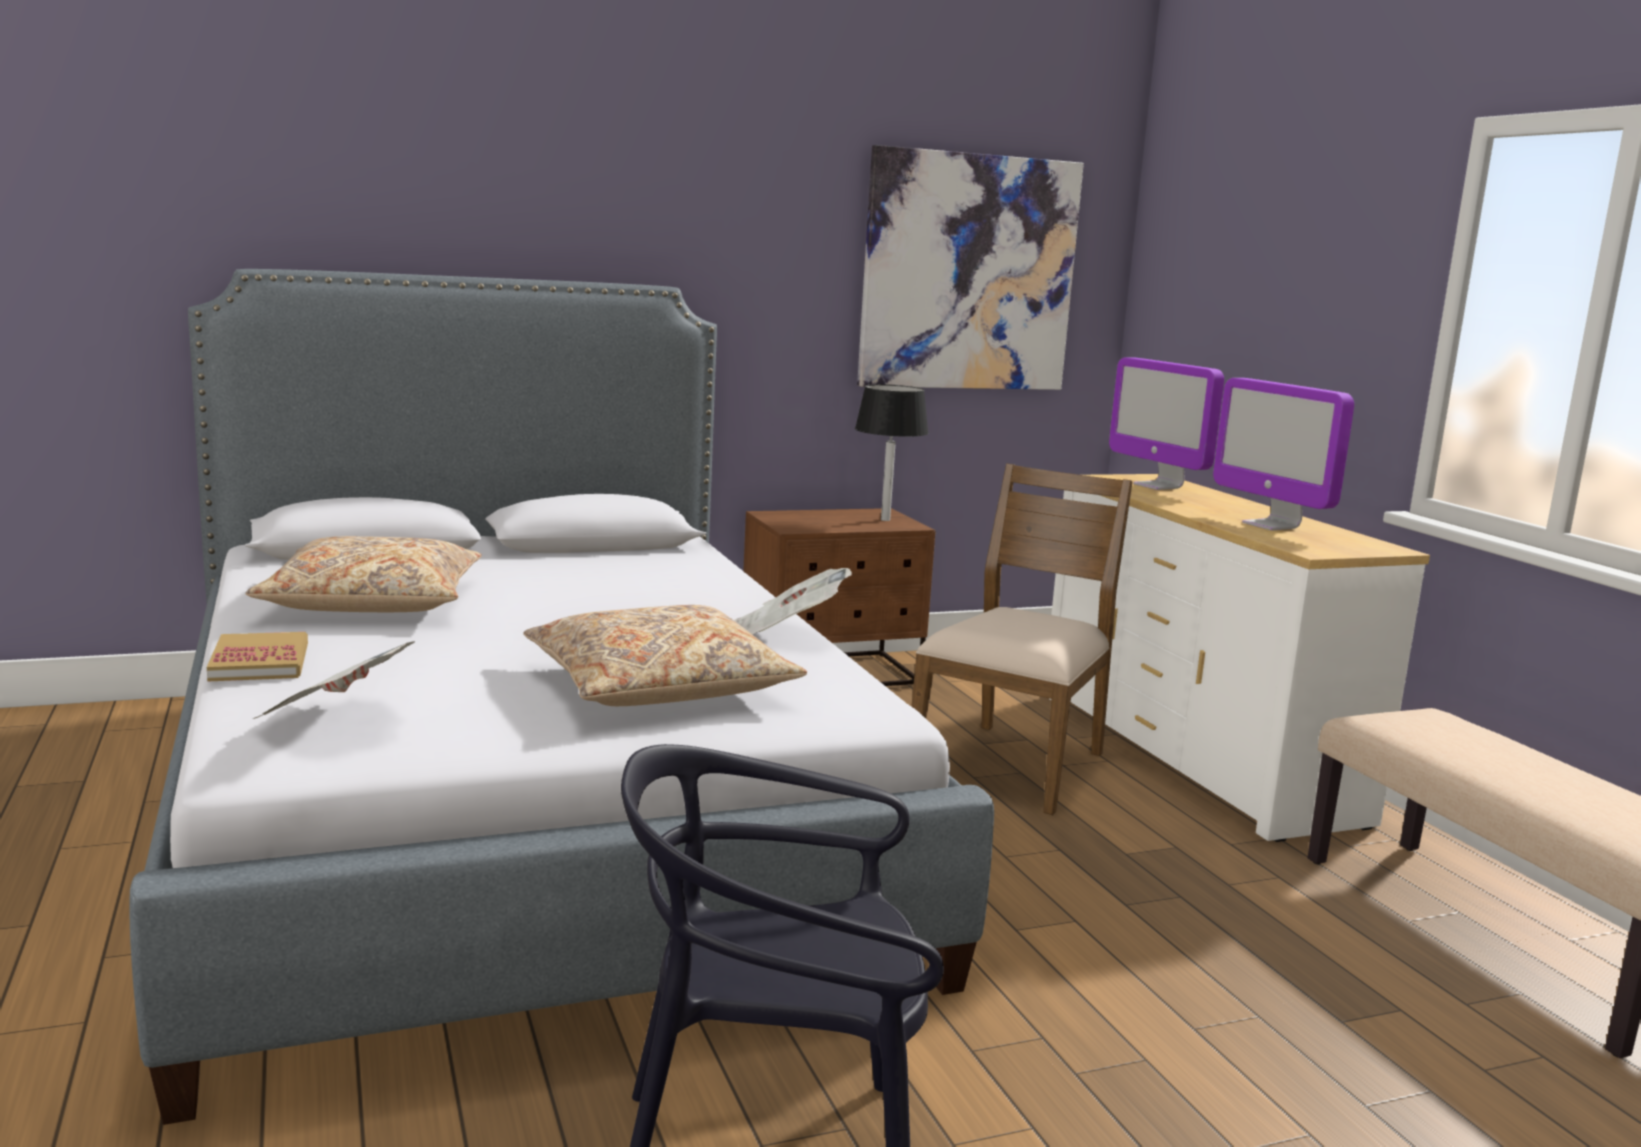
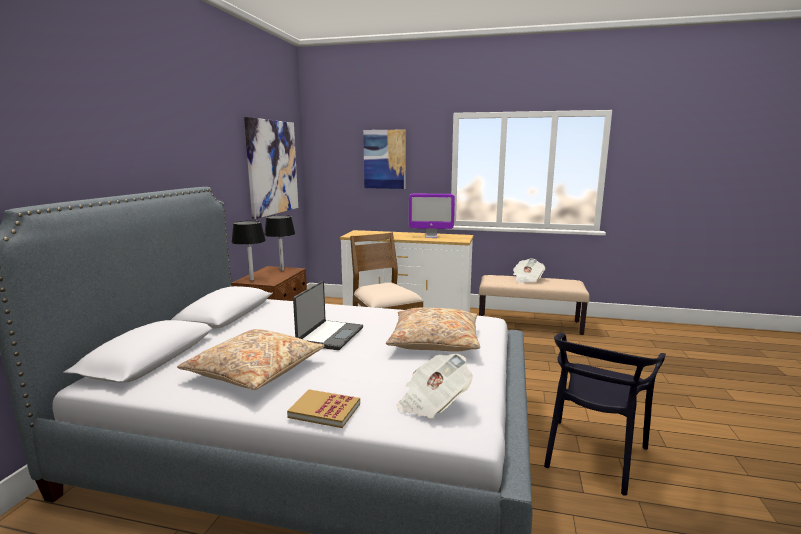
camera: 55 degrees left, 0 degrees up
(573, 611) = (329, 336): none -> laptop
(783, 517) = (251, 280): none -> black table lamp
(785, 634) = (396, 312): newspaper -> newspaper (527, 279)
(1158, 486) = (370, 233): monitor -> none
(1284, 273) = (384, 159): none -> picture

